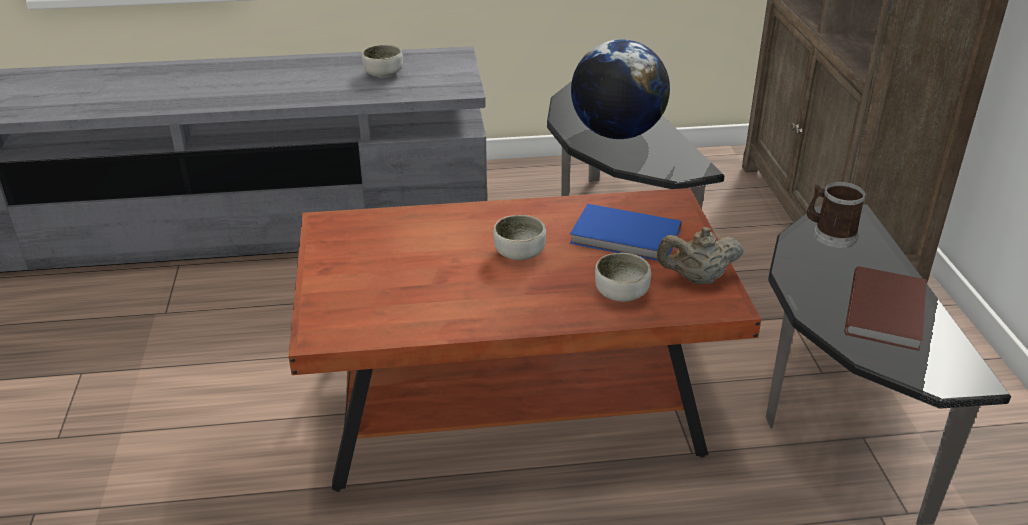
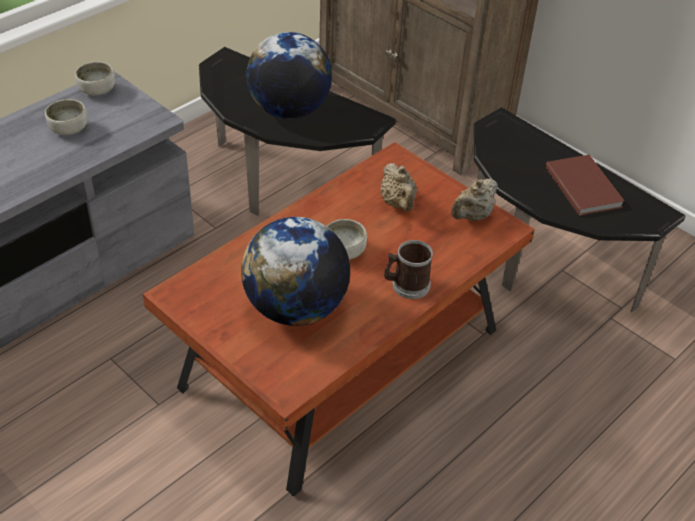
camera: 40 degrees left, 10 degrees up
(413, 277) = (295, 308): none -> globe
(621, 293) = (440, 251): bowl -> bowl (97, 90)
(626, 238) = (398, 204): blue book -> beige teapot
(830, 234) = (504, 142): mug -> mug (406, 285)

